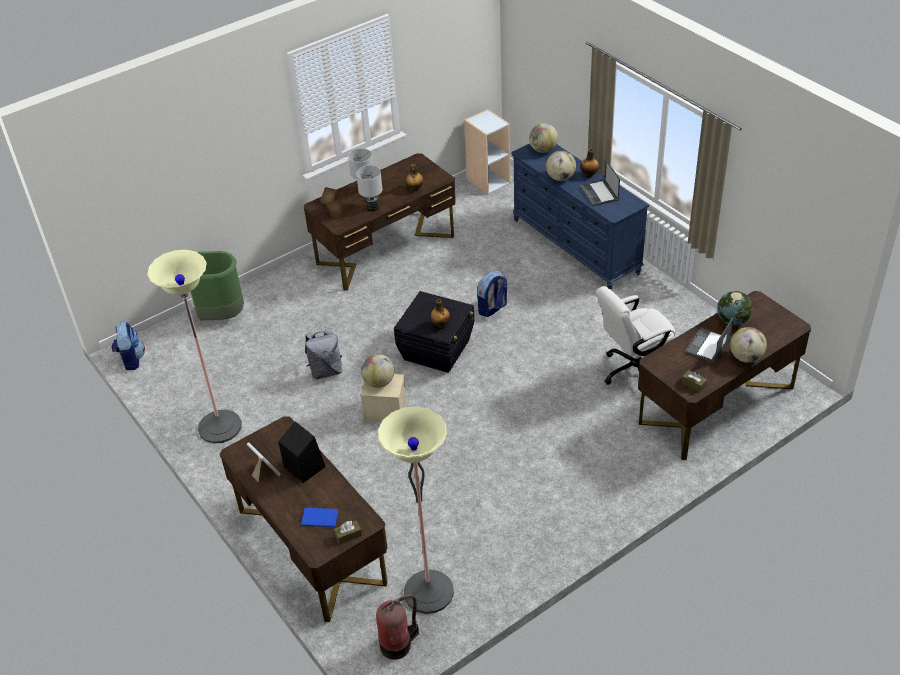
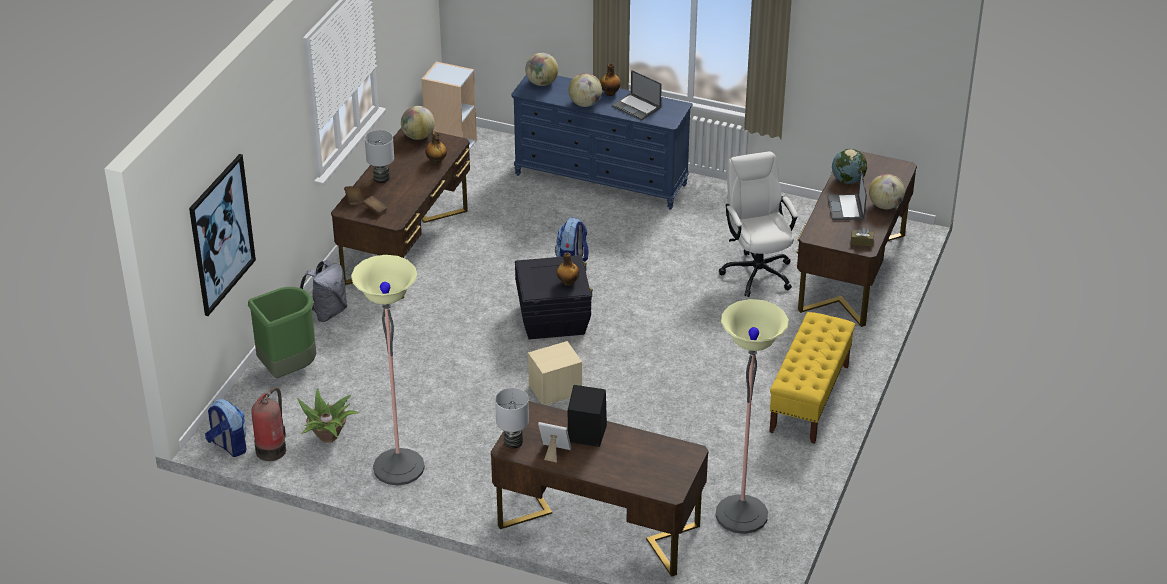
camera: 35 degrees left, 5 degrees down
(158, 194) = (222, 234): none -> picture
(198, 381) = (328, 437): none -> potted plant
(319, 517) = (643, 465): blue book -> none
(326, 371) = (458, 378): grey backpack -> grey backpack (327, 312)
(348, 535) = (684, 468): brown tissue box -> none
(372, 207) = (409, 192): grey table lamp -> grey table lamp (513, 442)
(379, 382) = (549, 356): globe -> globe (418, 136)
(398, 644) = (753, 564): fire extinguisher -> fire extinguisher (272, 449)
(578, 509) = (809, 399): none -> yellow bench
(632, 373) = (756, 272): white office chair -> white office chair turned 135 degrees clockwise

